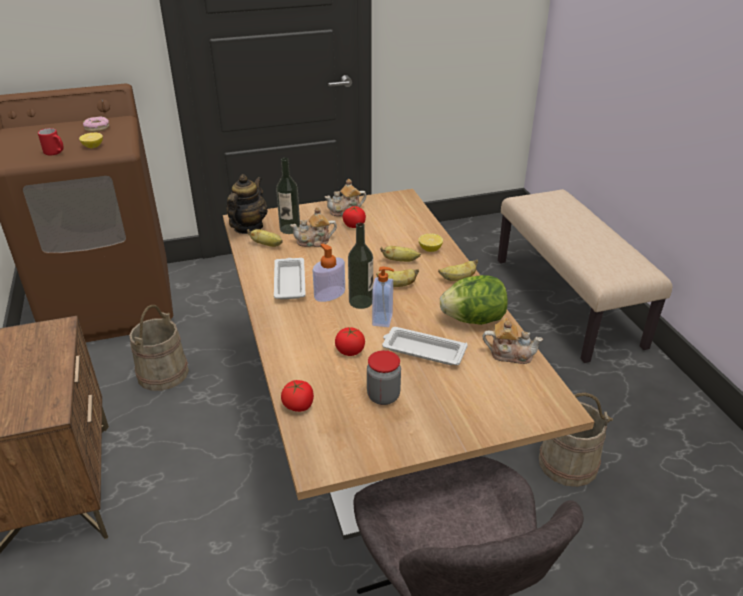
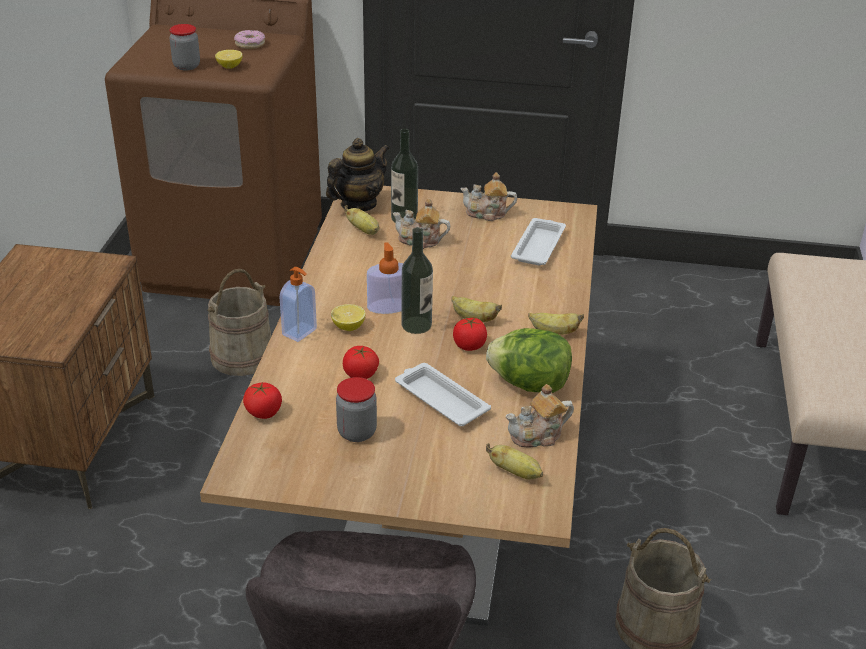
camera: 25 degrees right, 0 degrees up
(55, 153) = (186, 66): red mug -> jar
(289, 281) = (356, 279): white tray -> white tray (538, 246)
(354, 225) = (483, 233): tomato -> tomato (469, 345)
(383, 320) = (425, 352): soap dispenser -> soap dispenser (300, 332)
(400, 261) = (502, 291): banana -> banana (515, 473)
(430, 249) = (550, 287): lemon -> lemon (348, 327)
(510, 354) = (538, 435): teapot -> teapot turned 120 degrees clockwise

